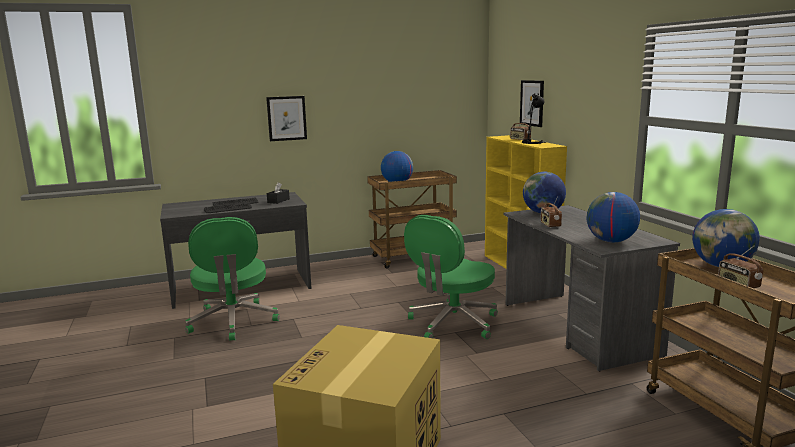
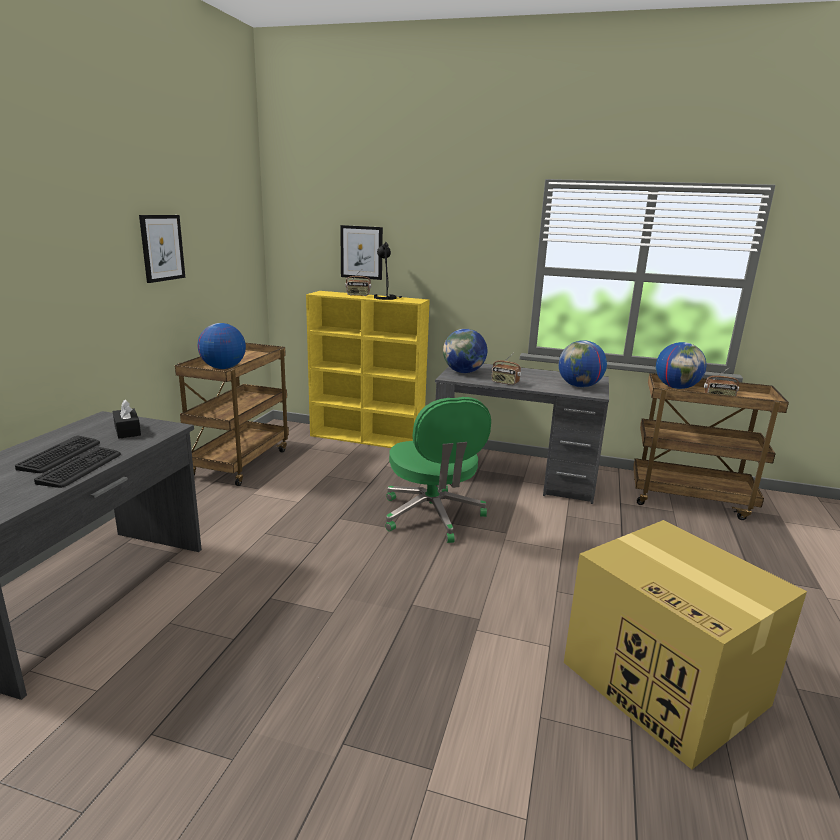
camera: 55 degrees left, 5 degrees up
(233, 322) = (194, 651): green office chair -> none
(286, 118) = (58, 285): picture -> picture (162, 248)

